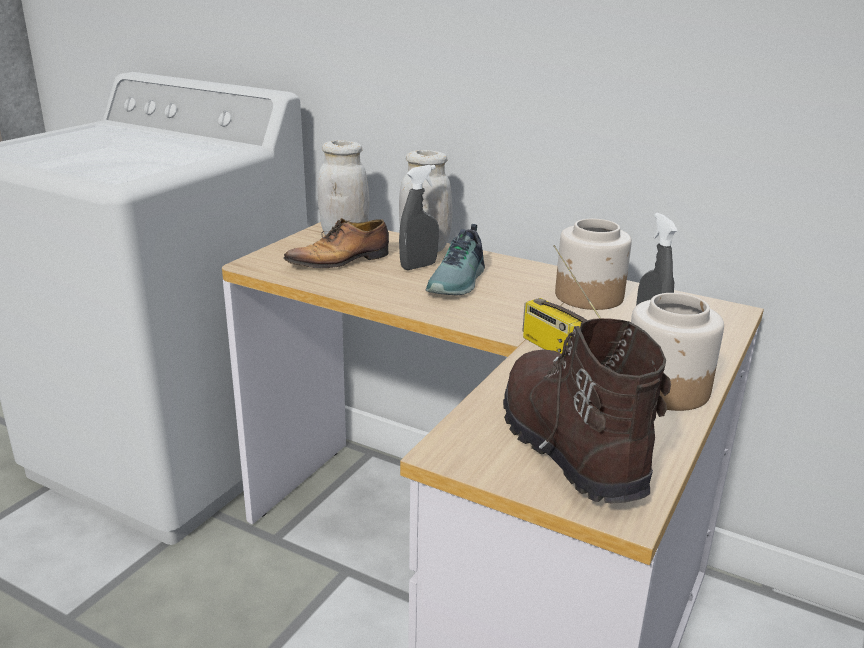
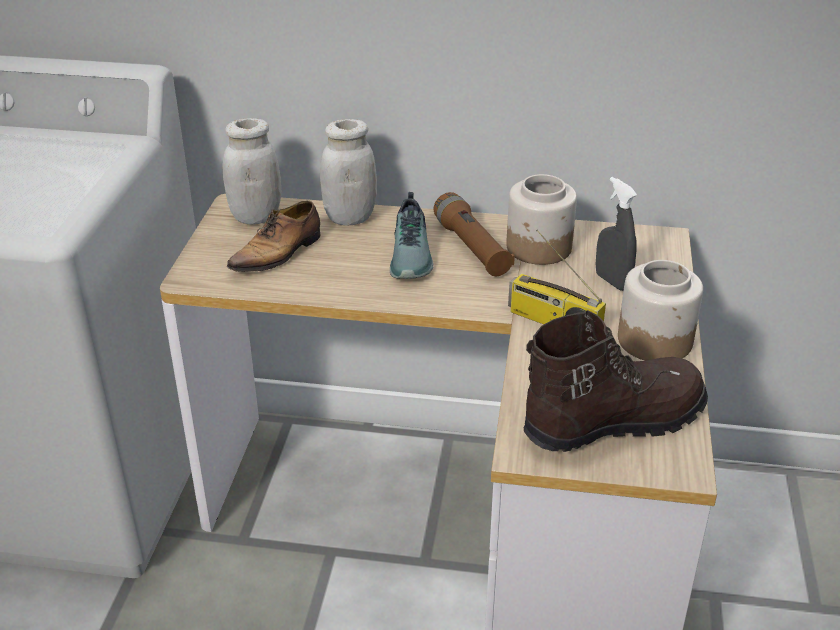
camera: 20 degrees left, 10 degrees up
(418, 266) = (360, 243): grey spray bottle -> none
(521, 286) = (472, 248): none -> brown flashlight
(567, 447) = (612, 421): brown boot -> brown boot turned 105 degrees clockwise

